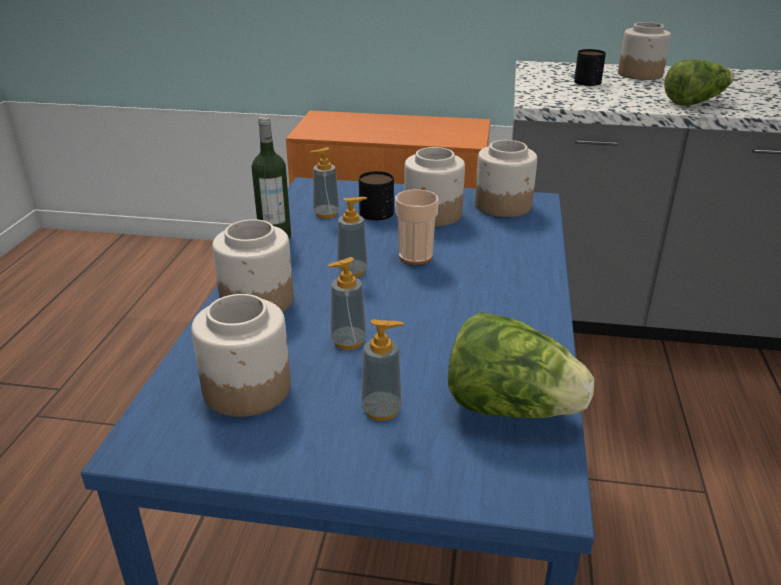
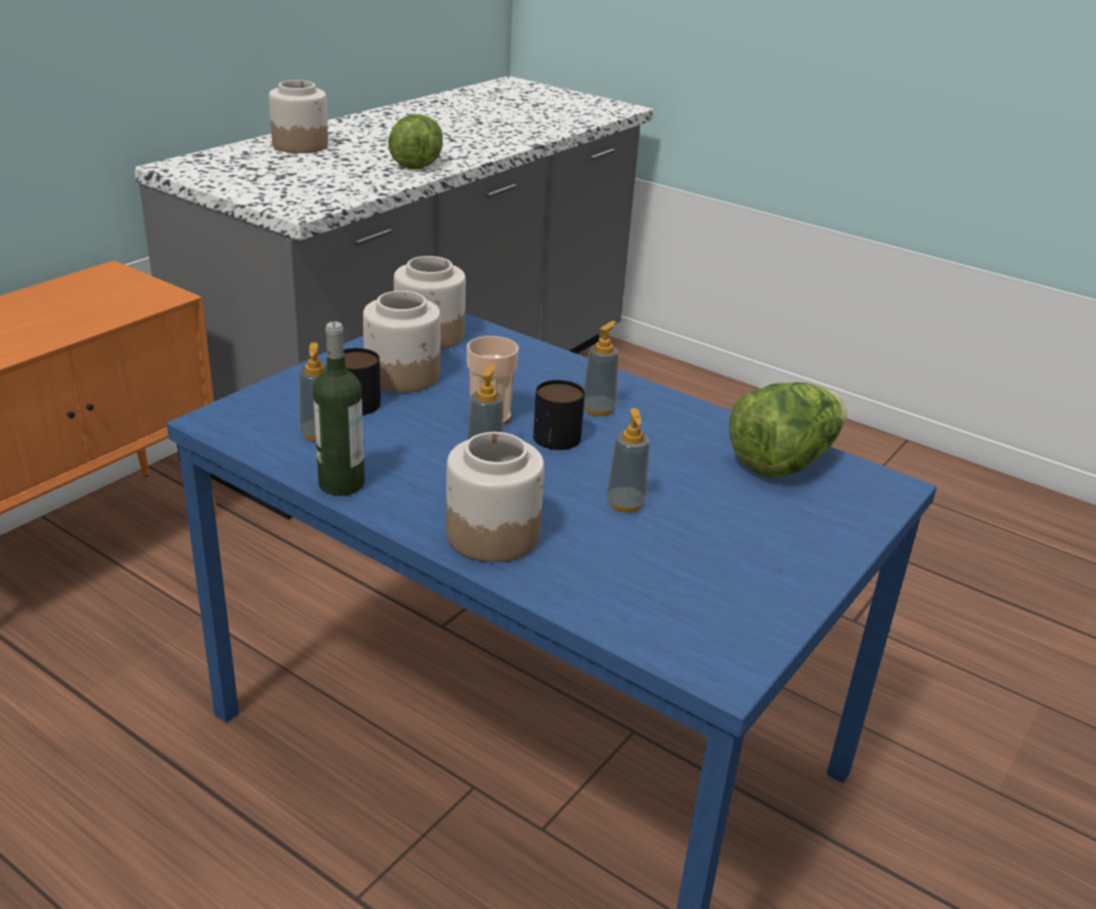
camera: 65 degrees left, 0 degrees up
(248, 388) = (666, 582): jar -> none
(381, 410) = (749, 519): soap dispenser -> soap dispenser (598, 409)
(591, 81) = (280, 168): mug -> mug (552, 431)

